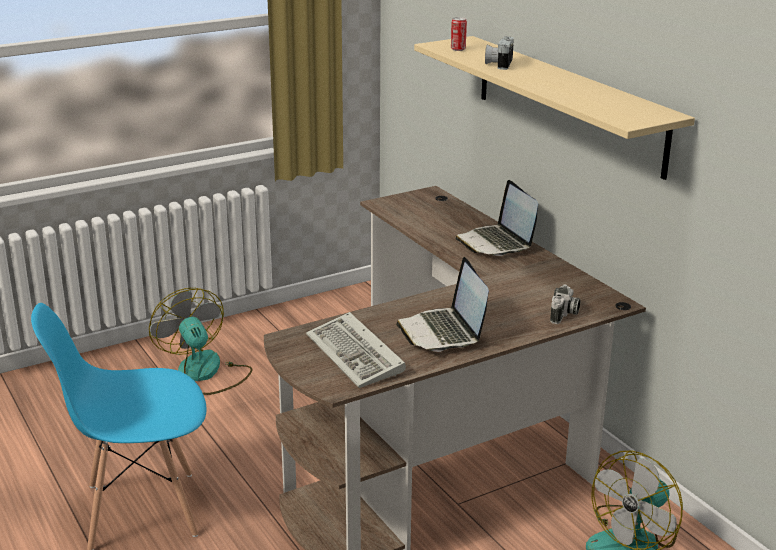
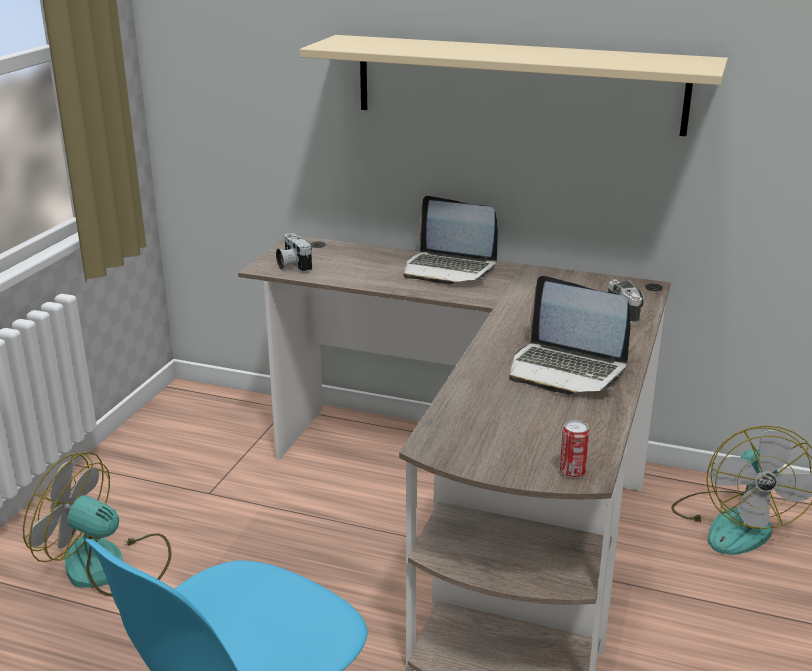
camera: 40 degrees left, 0 degrees up
(357, 356) = (538, 429): keyboard -> none
(458, 49) = (361, 45): can -> can (572, 472)
(499, 64) = (440, 49): camera -> camera (292, 265)

